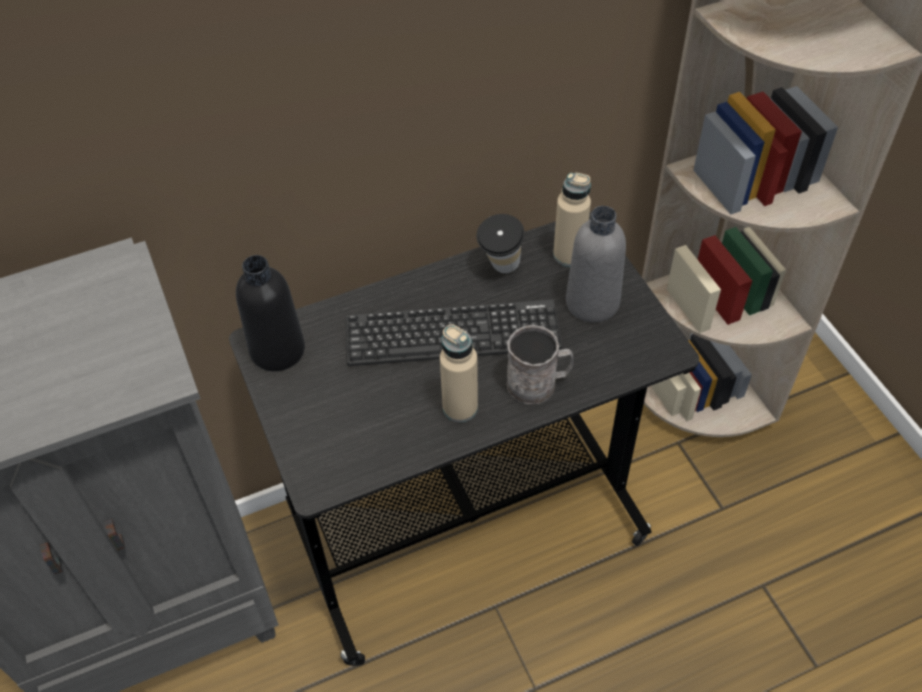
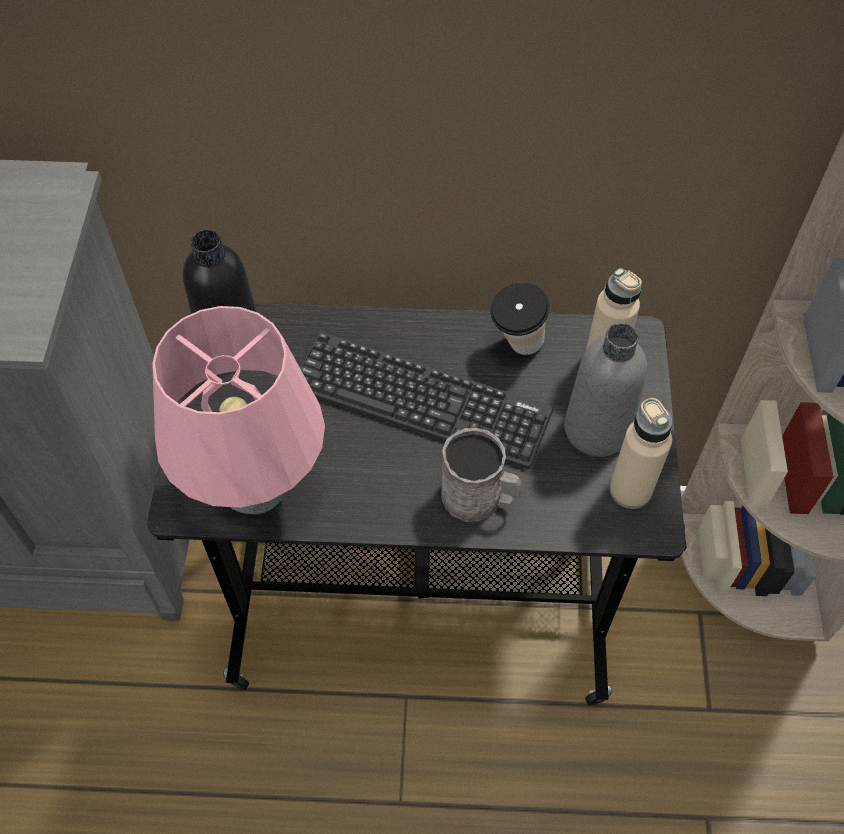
camera: 25 degrees right, 5 degrees up
(370, 449) = (258, 491): none -> pink table lamp
(460, 407) = (378, 487): beige bottle -> beige bottle (630, 490)

